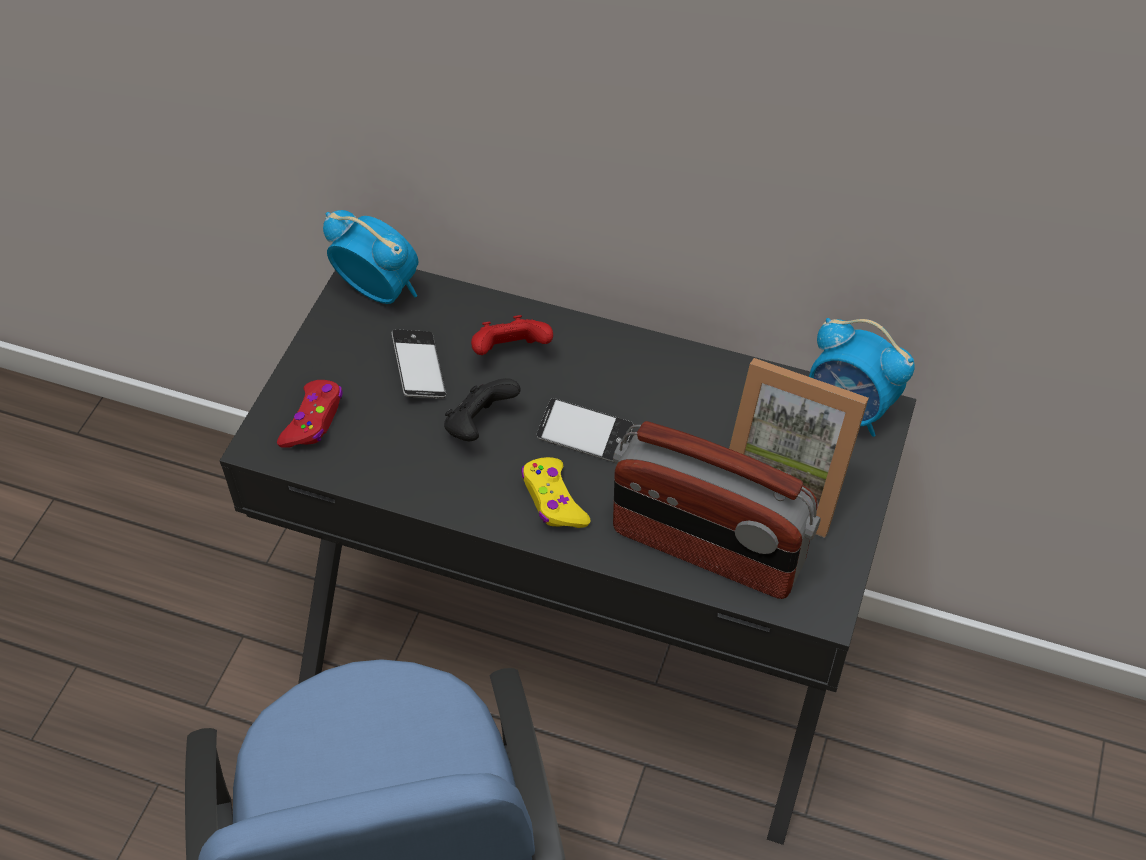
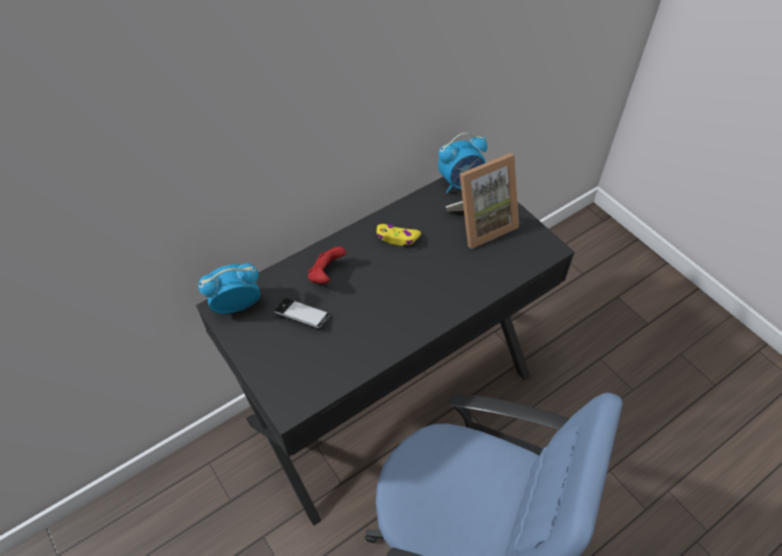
camera: 55 degrees left, 0 degrees up
(313, 420) = (293, 377): red game controller -> none
(479, 426) = (358, 310): black game controller -> none
(553, 500) = (425, 306): yellow game controller -> yellow game controller (397, 238)
(584, 435) = (398, 275): phone -> none
(707, 549) = (494, 268): radio -> none

